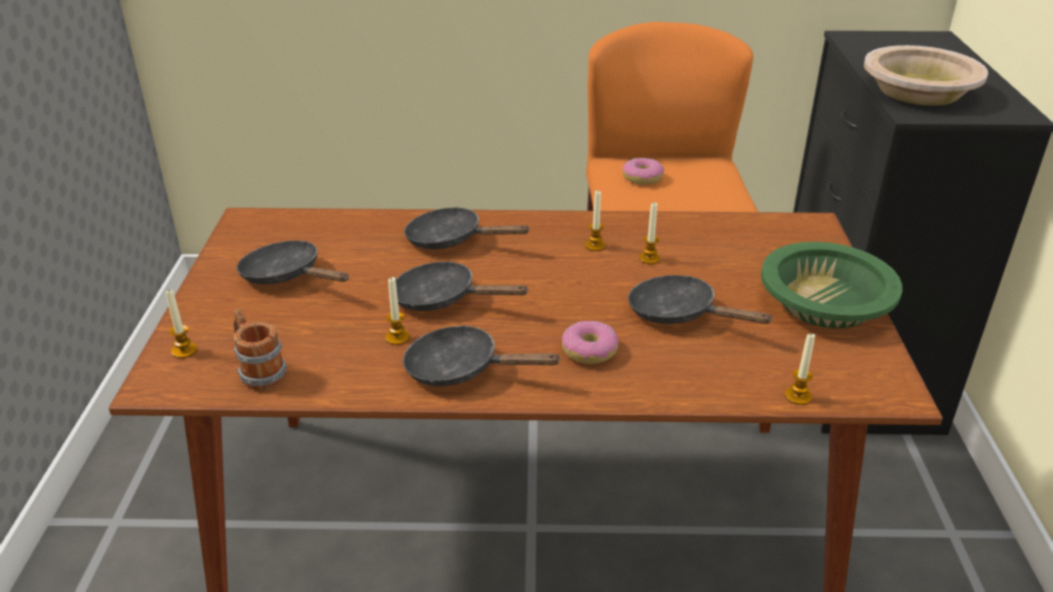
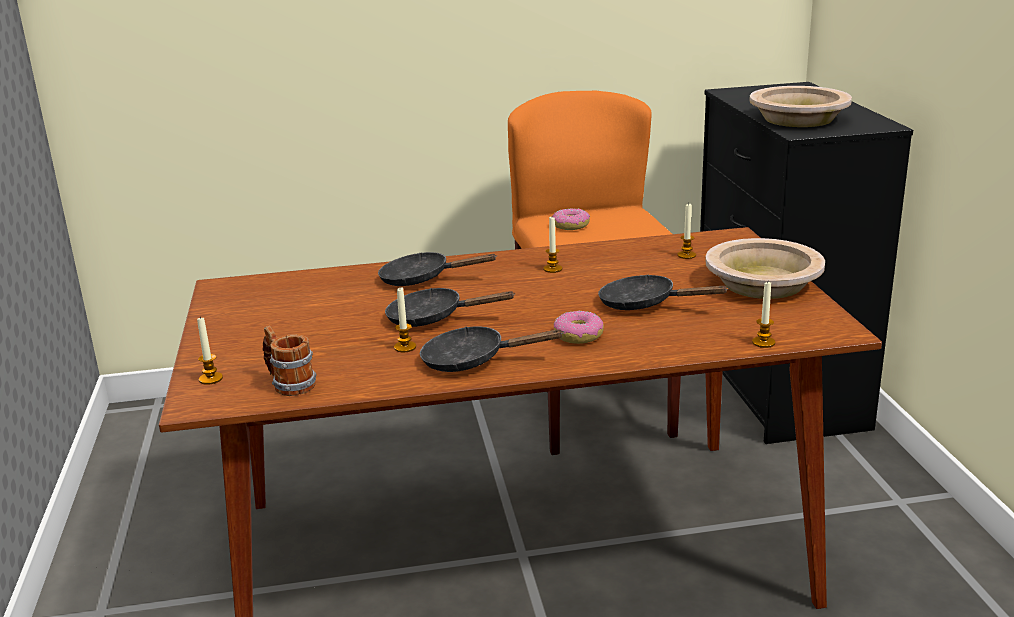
camera: 10 degrees left, 10 degrees down
(287, 276) = (281, 319): black frying pan -> none
(649, 258) = (604, 272): candle -> candle (686, 255)
(824, 302) = (762, 283): green bowl -> beige bowl

